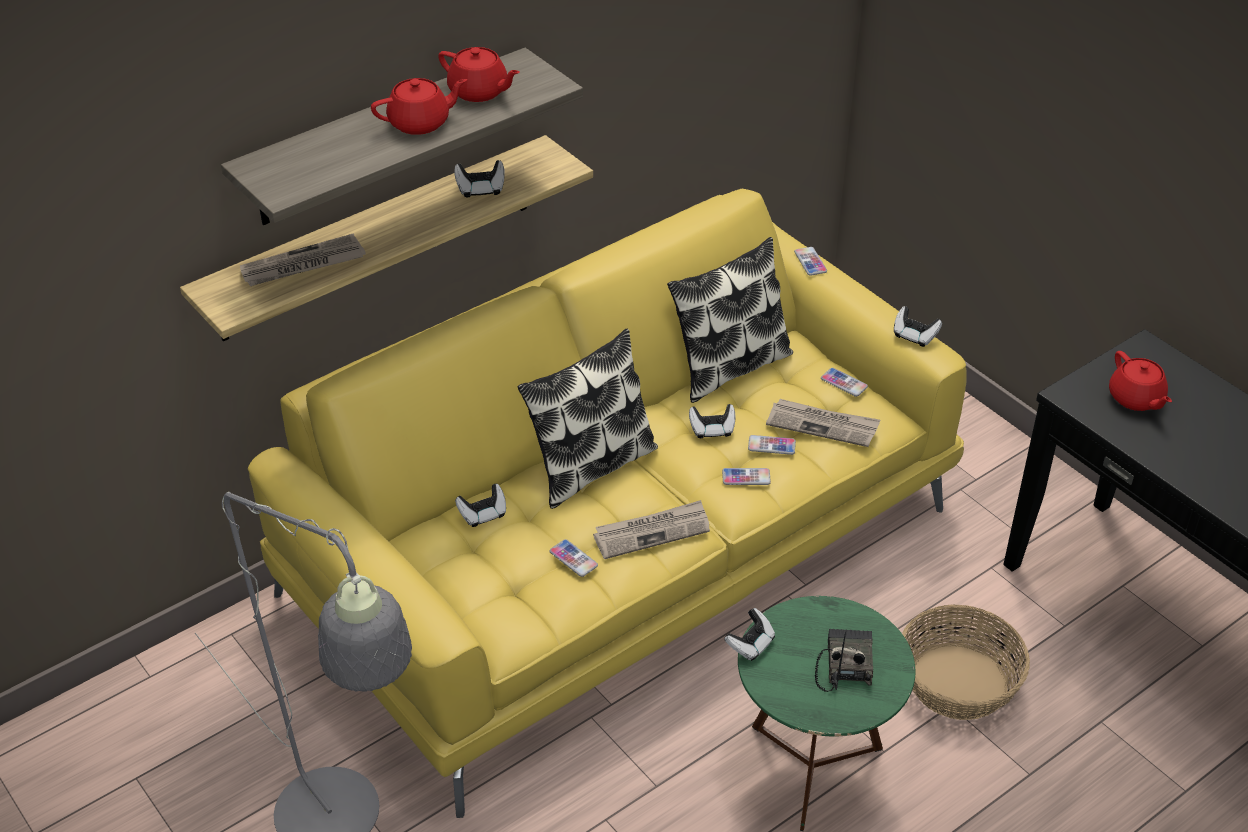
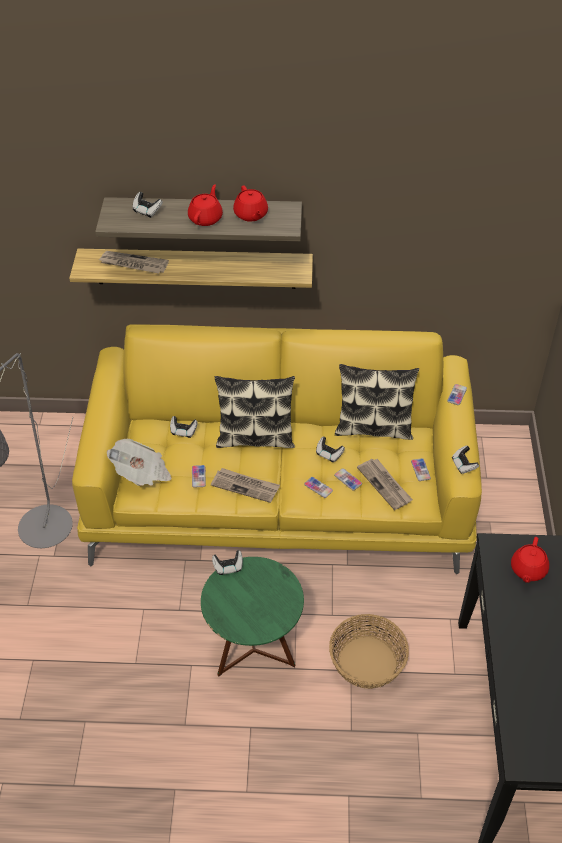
camera: 40 degrees right, 5 degrees up
(420, 123) = (206, 218): red teapot -> red teapot turned 90 degrees counterclockwise
(481, 189) = (249, 266): game controller -> game controller (147, 211)
(488, 604) = (142, 474): none -> newspaper
(843, 665) = (257, 606): radio -> none

